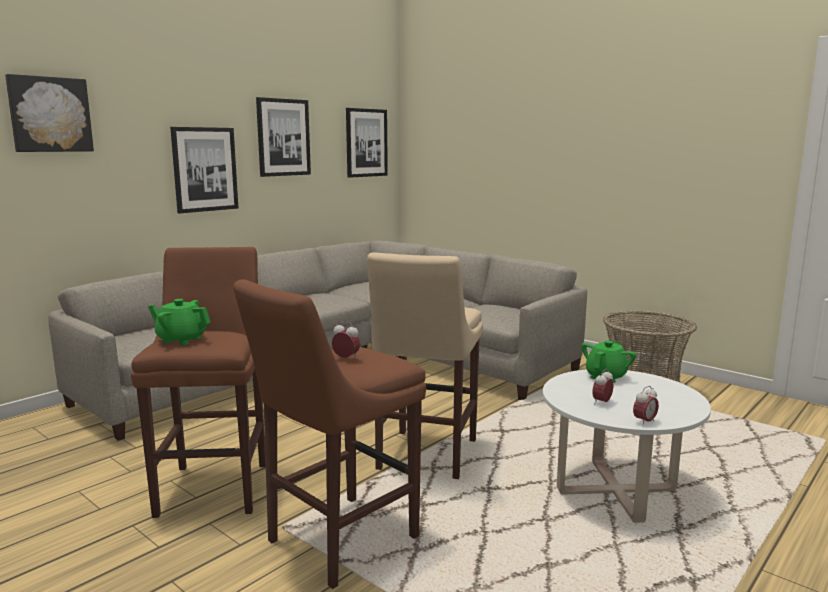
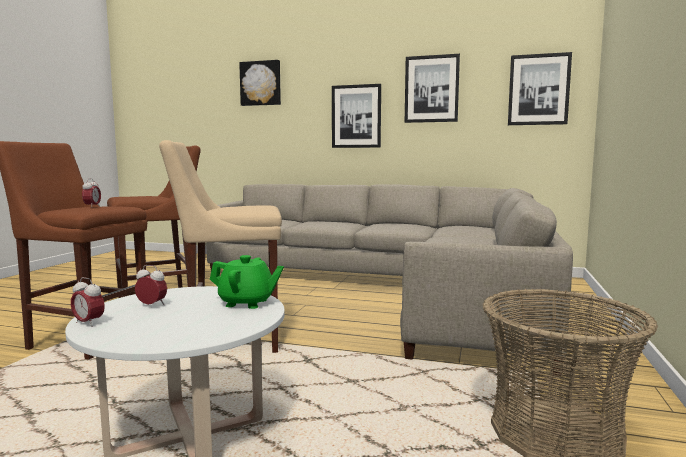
camera: 65 degrees right, 5 degrees down
(181, 339) = (138, 196): green teapot -> none

